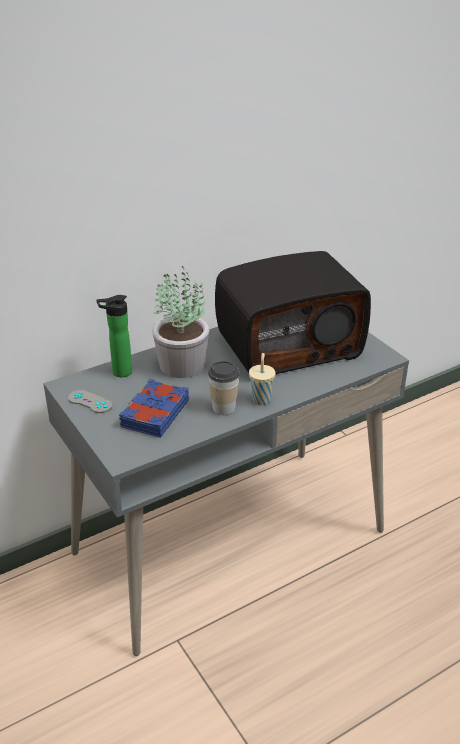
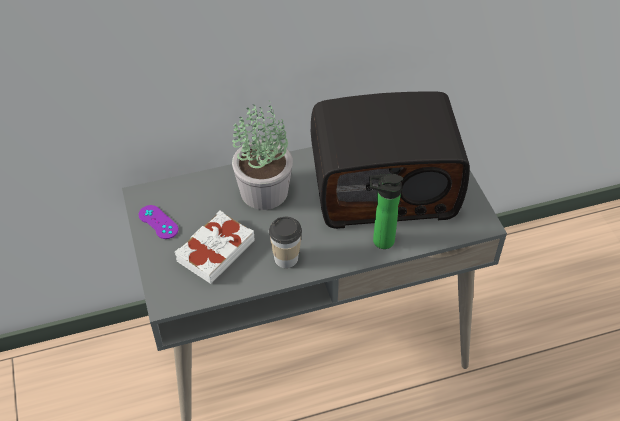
camera: 15 degrees right, 15 degrees up
(90, 402) = (158, 222): grey game controller -> purple game controller
(119, 372) = (198, 189): bottle -> bottle (380, 241)
(154, 413) = (215, 251): blue book -> white book
(261, 399) = (328, 255): beige cup -> none

